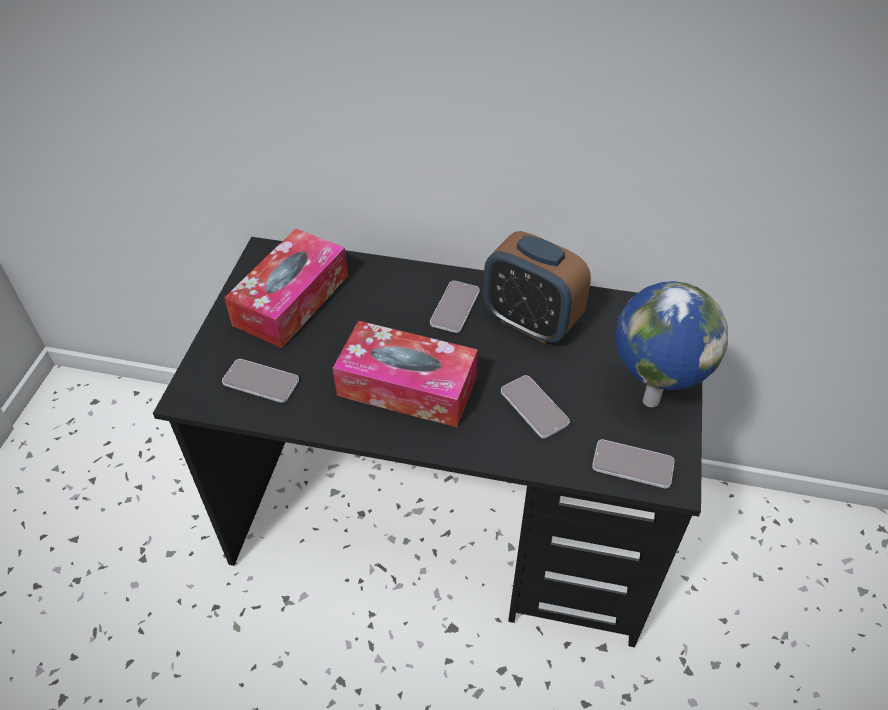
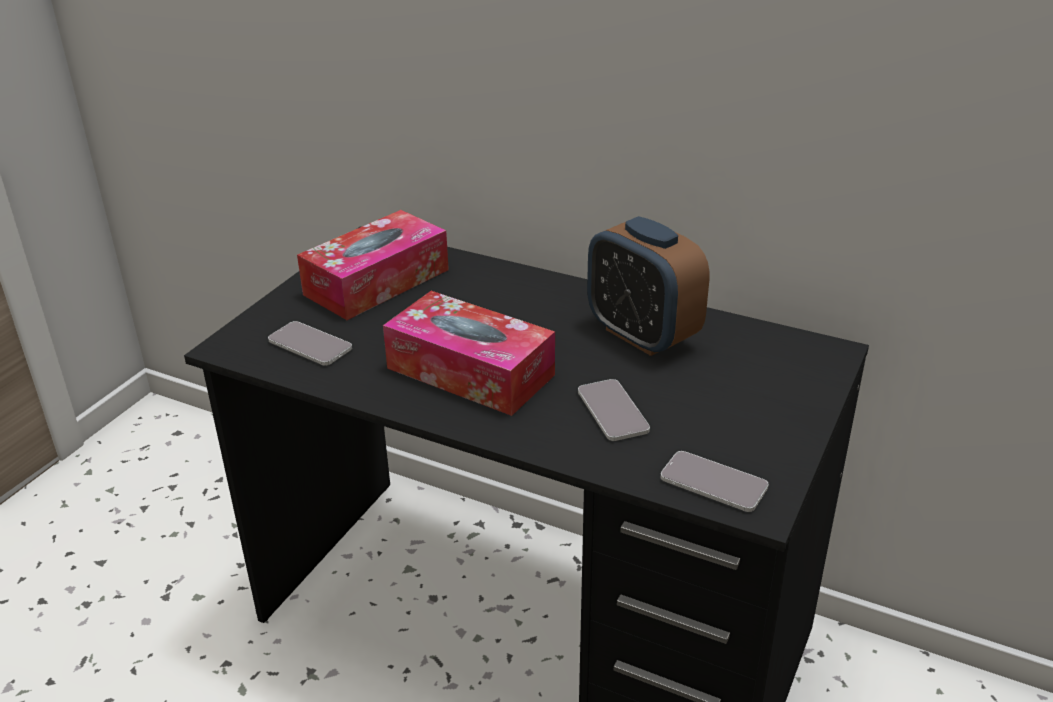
camera: 15 degrees right, 15 degrees down
(455, 307) = (557, 311): phone -> none
(649, 399) = (760, 425): globe -> none

